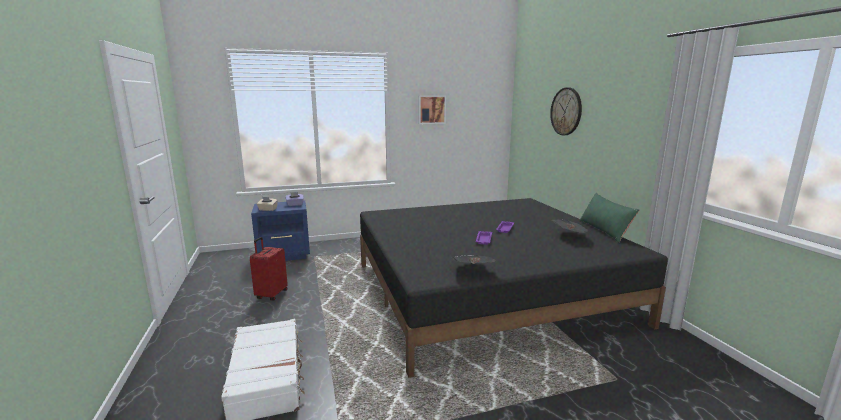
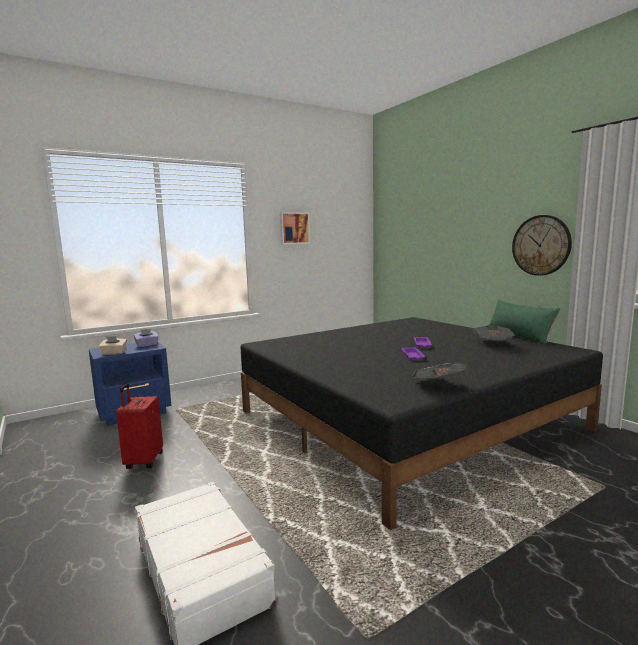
camera: 15 degrees left, 5 degrees down
(566, 111) = (446, 222): wall clock -> wall clock (541, 245)

